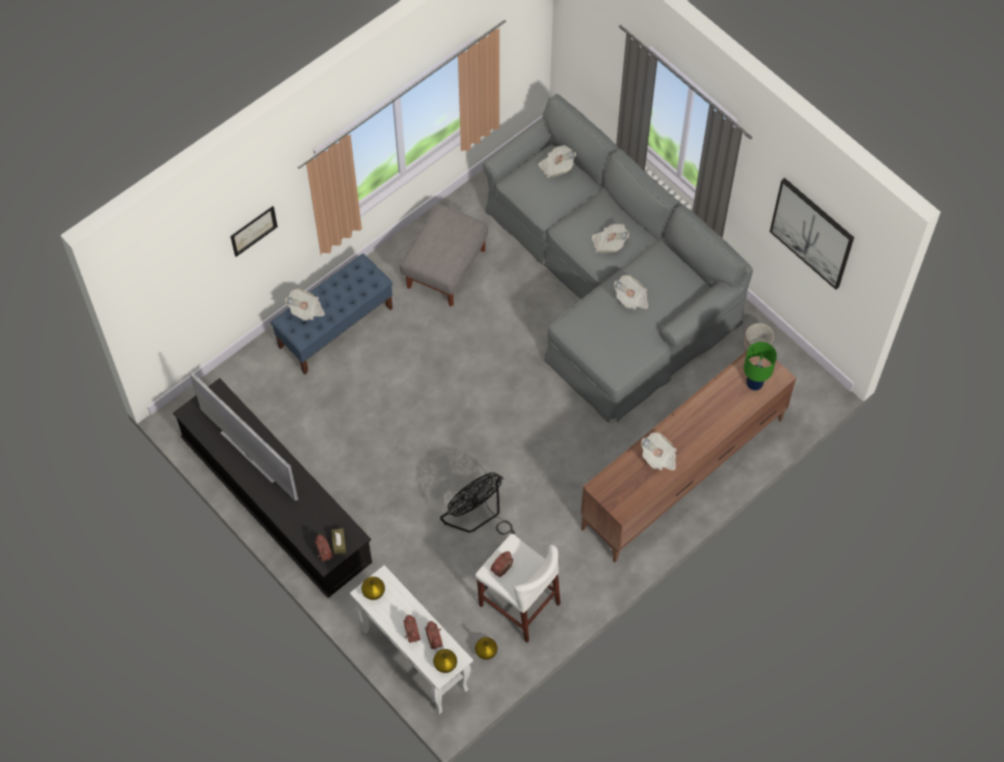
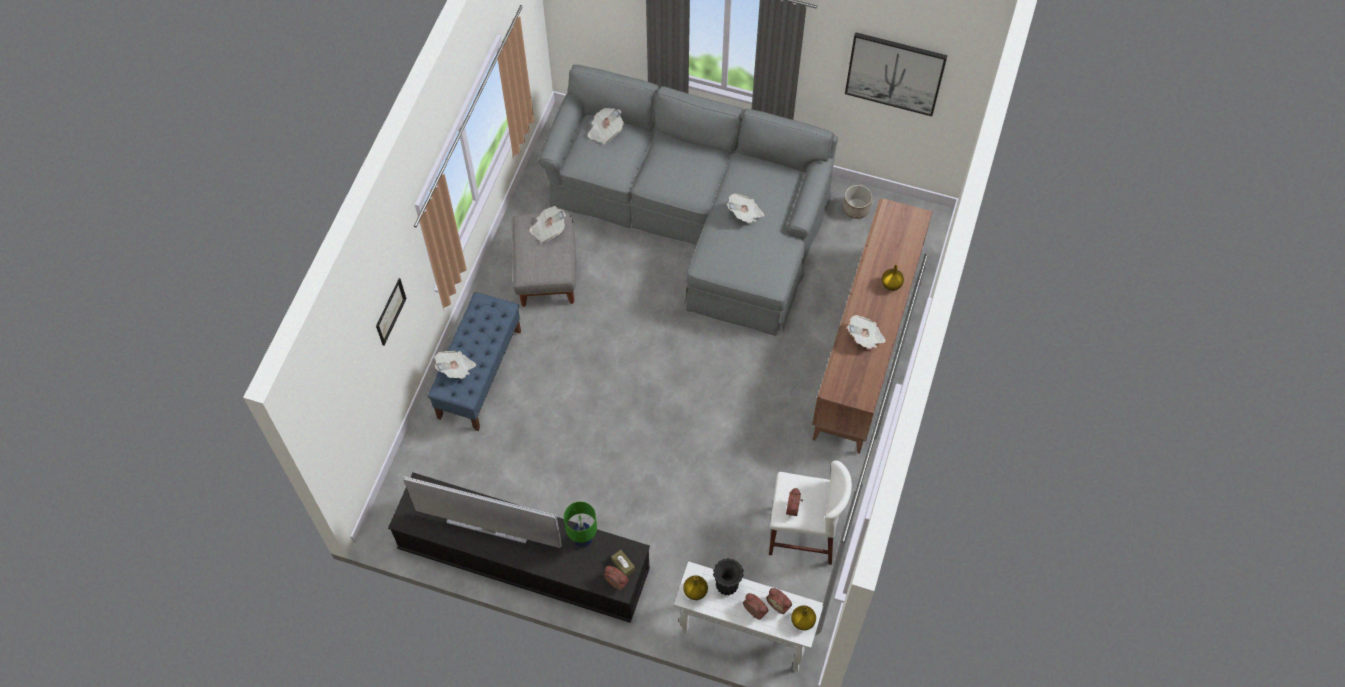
camera: 30 degrees left, 0 degrees up
(403, 601) = (727, 585): none -> black vase
(481, 515) = (718, 473): black fan -> none
(486, 652) = (802, 593): yellow vase -> yellow vase (891, 285)
(609, 243) = (693, 176): newspaper -> newspaper (548, 230)
(754, 384) = (902, 234): green table lamp -> green table lamp (583, 540)

